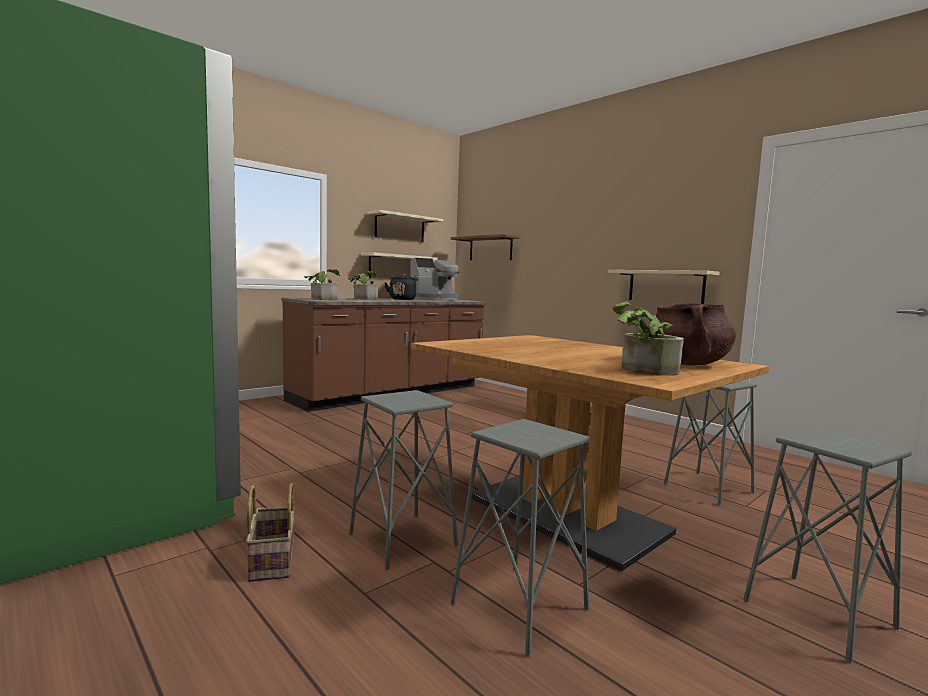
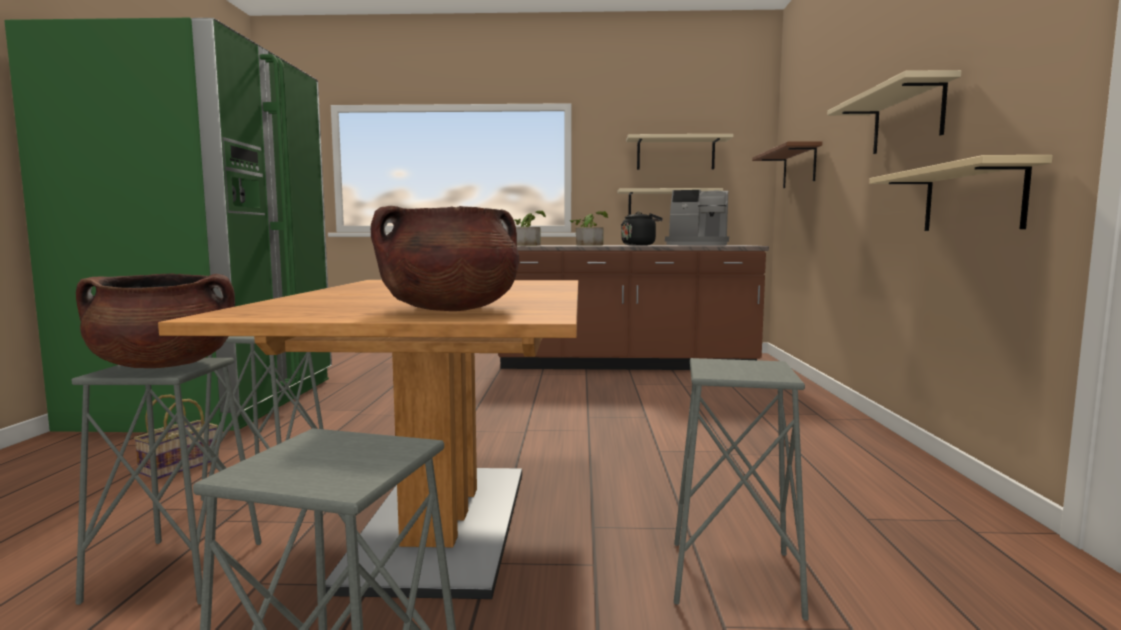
camera: 45 degrees right, 0 degrees up
(531, 432) = (164, 365): none -> brown cooking pot
(609, 237) = (907, 119): none -> beige shelf
(643, 371) = (320, 309): potted plant -> none

